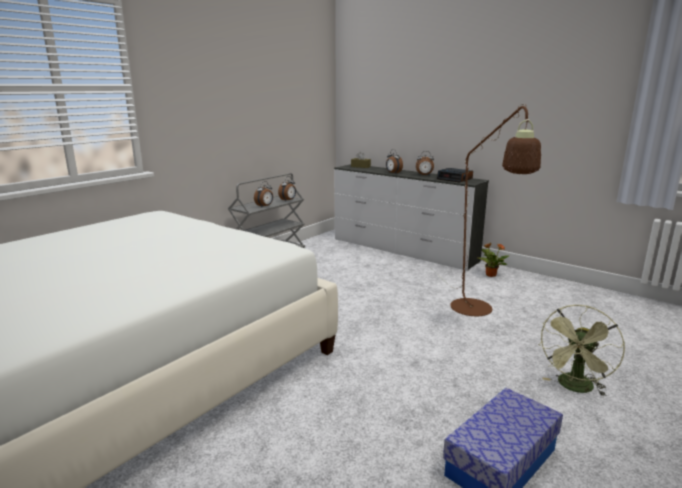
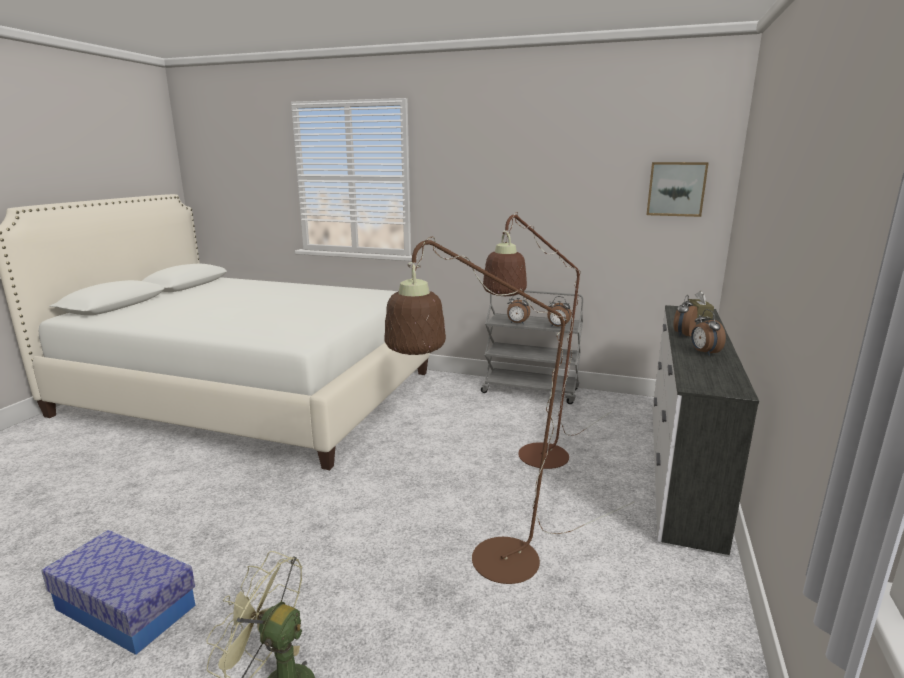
camera: 70 degrees right, 0 degrees up
(313, 91) = (676, 189): none -> picture
(371, 279) = (535, 460): none -> brown floor lamp
(455, 179) = (711, 374): alarm clock -> none
(490, 275) = (672, 574): potted plant -> none

